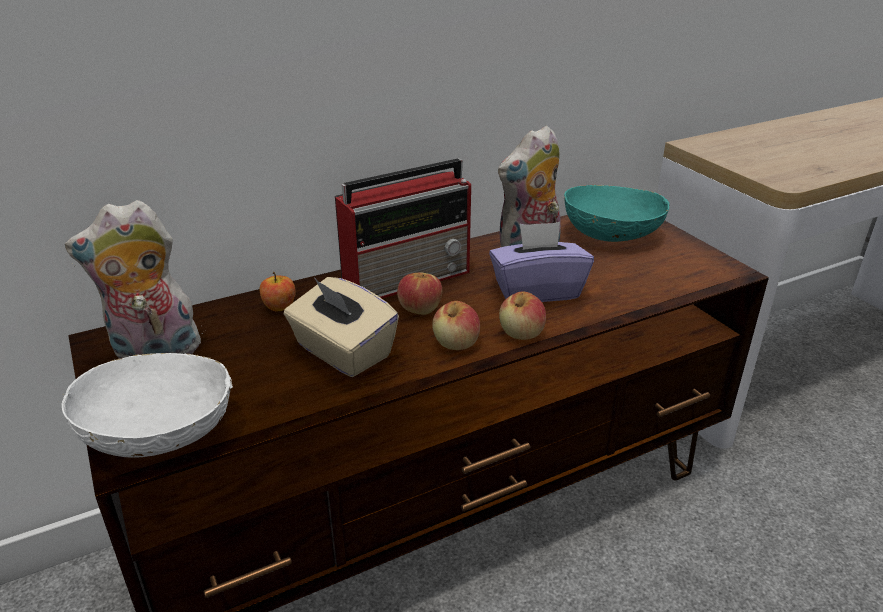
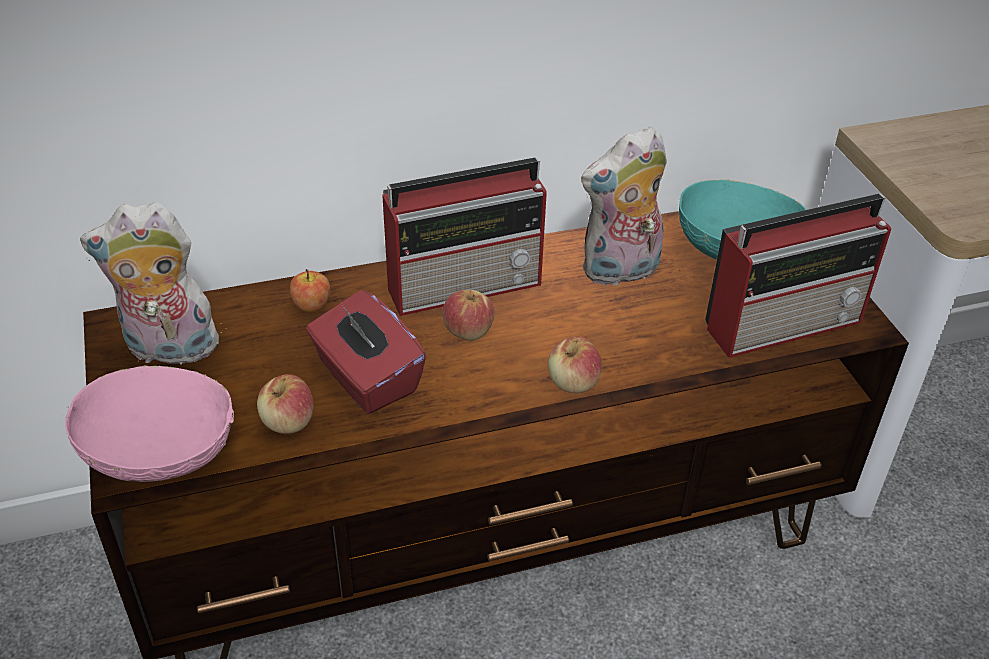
camera: 10 degrees right, 10 degrees up
(161, 434) = (162, 453): white bowl -> pink bowl
(342, 352) = (367, 378): beige tissue box -> red tissue box
(456, 343) = (494, 385): apple -> apple (288, 422)
(537, 291) = (612, 324): purple tissue box -> none
(671, 275) = (786, 323): none -> radio

